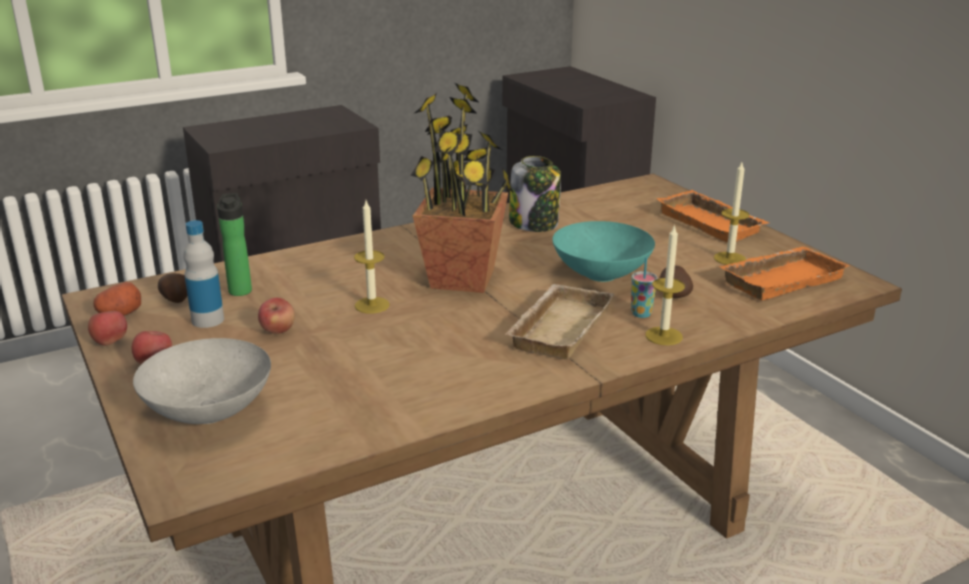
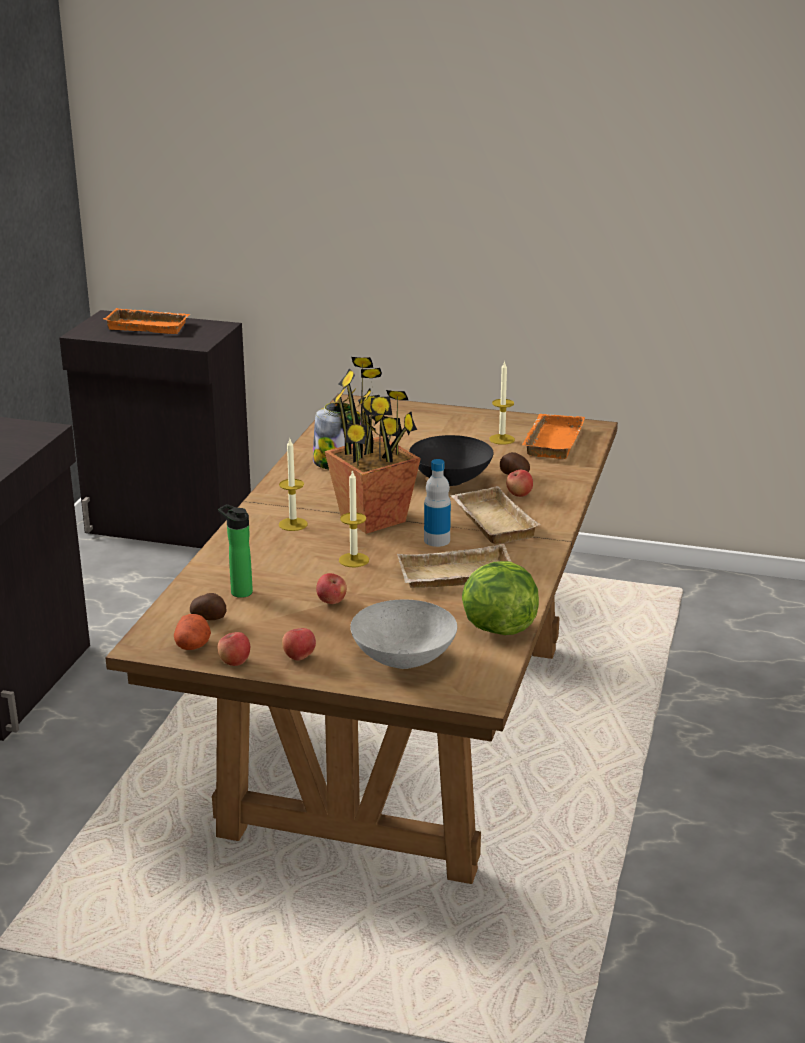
camera: 45 degrees left, 0 degrees up
(208, 320) = (267, 618): bottle -> bottle (437, 540)
(345, 429) = (497, 627): none -> lettuce
(415, 361) = (454, 577): none -> beige tray
(602, 274) = (451, 480): turquoise bowl -> black bowl
(641, 314) = (519, 494): cup -> apple
(663, 336) = (554, 502): candle -> candle (293, 524)
(713, 223) = (448, 418): orange tray -> orange tray (149, 326)

